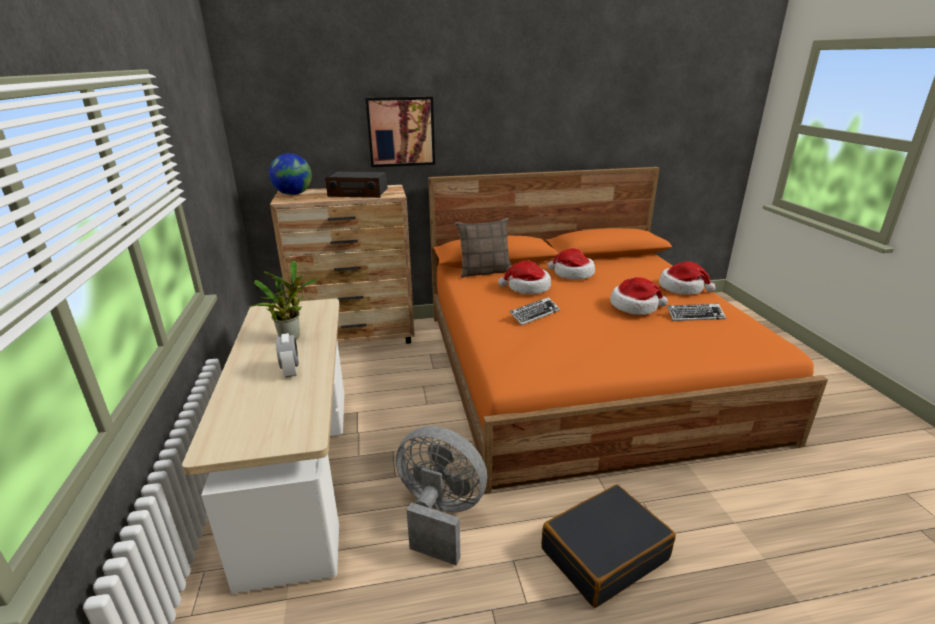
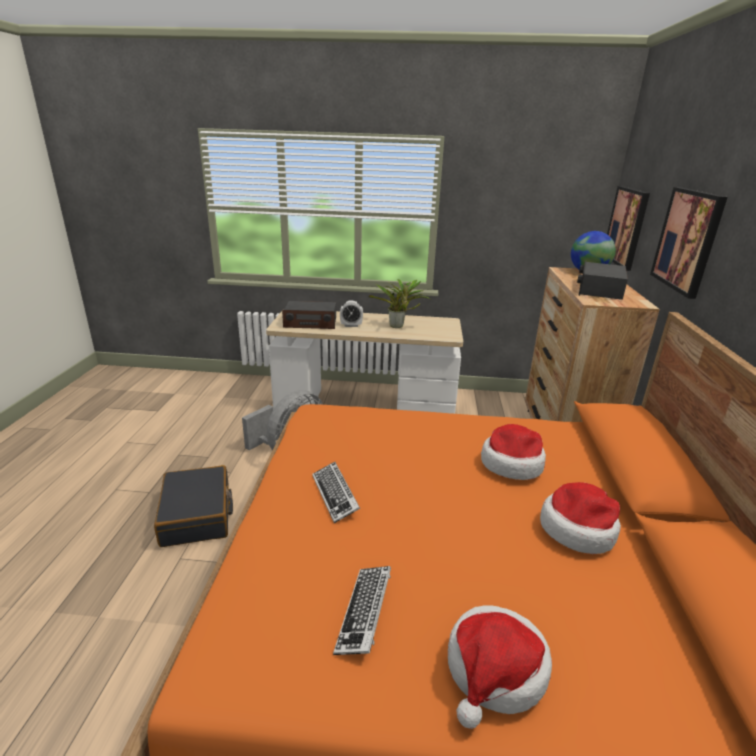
camera: 105 degrees right, 0 degrees up
(280, 410) = (311, 322): none -> radio
(282, 145) = (626, 227): none -> picture
(484, 271) = (581, 446): pillow -> none
(534, 314) = (425, 447): keyboard -> keyboard (335, 495)
(635, 306) = (421, 546): hat -> none

